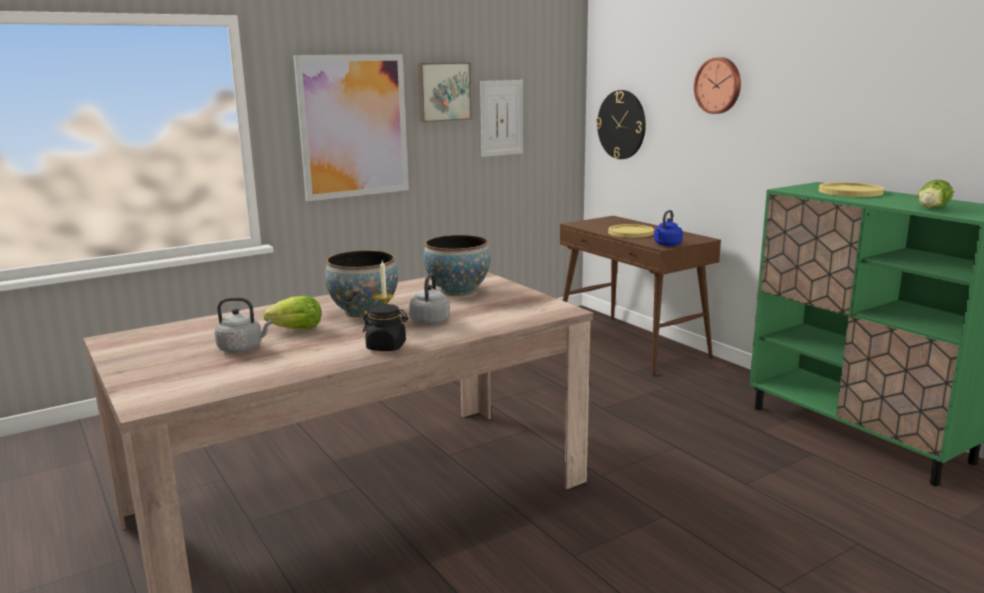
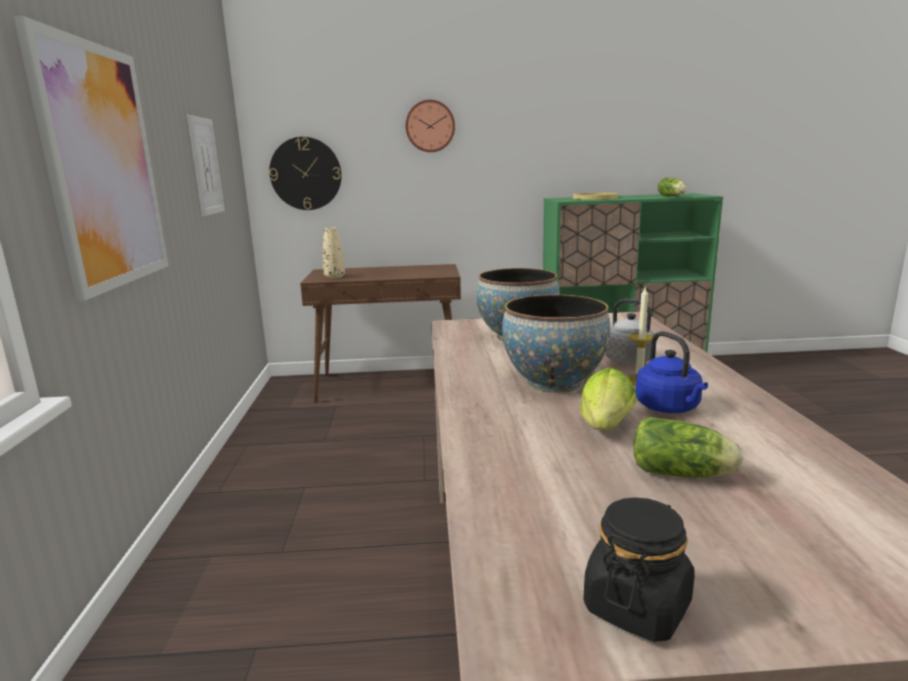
camera: 60 degrees left, 0 degrees up
(243, 348) = (684, 474): grey kettle -> lettuce
(386, 346) = (717, 388): black jar -> black jar (637, 606)
(443, 91) = (166, 124): picture -> none
(593, 225) = (334, 277): none -> beige vase
(631, 232) = (385, 274): yellow plate -> none
(667, 245) = (445, 273): blue kettle -> blue kettle (669, 408)

